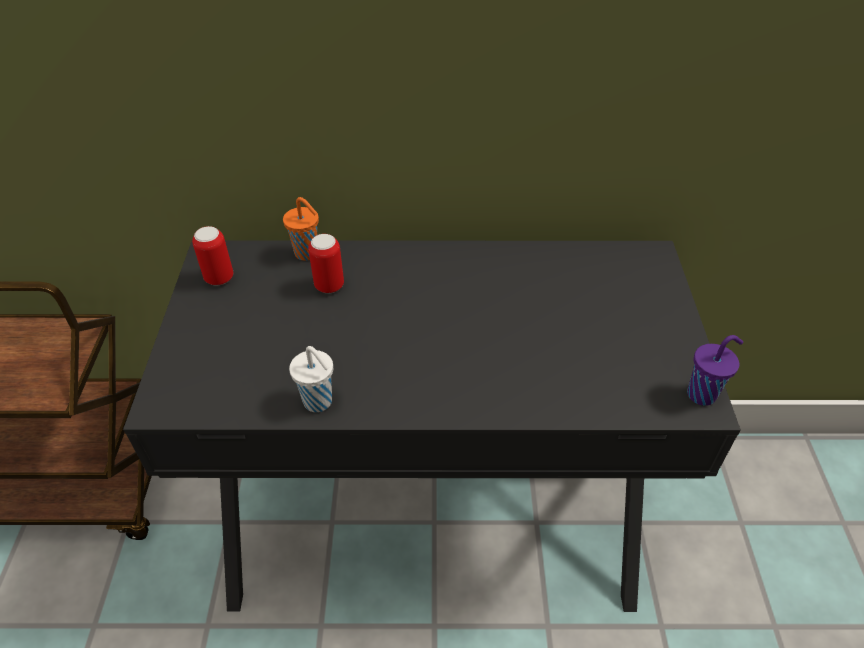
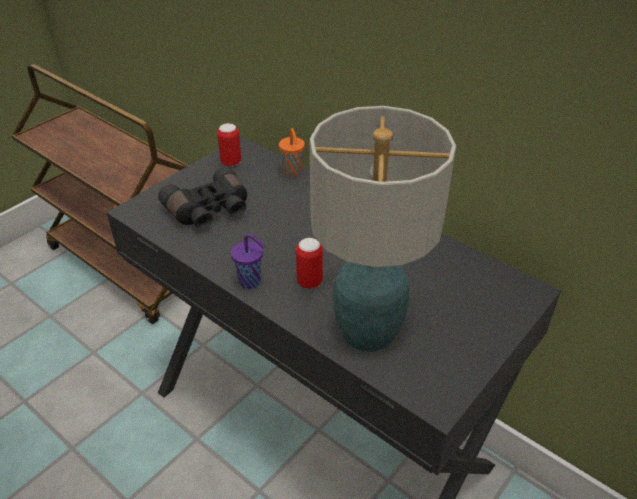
camera: 40 degrees right, 5 degrees down
(263, 350) = (210, 211): none -> black binoculars
(319, 402) = (206, 254): white cup -> none
(329, 286) = (284, 196): can -> can (309, 282)
(573, 378) = (367, 330): none -> table lamp
(703, 394) = (447, 396): purple cup -> purple cup (251, 282)

